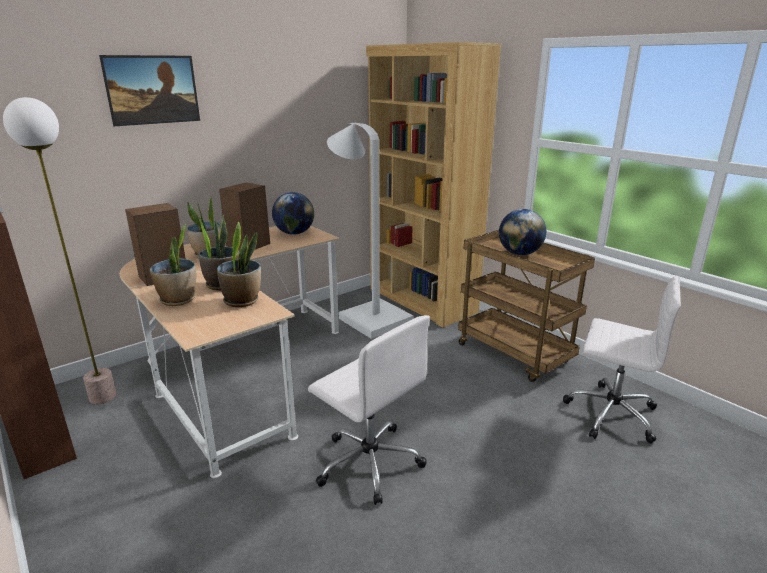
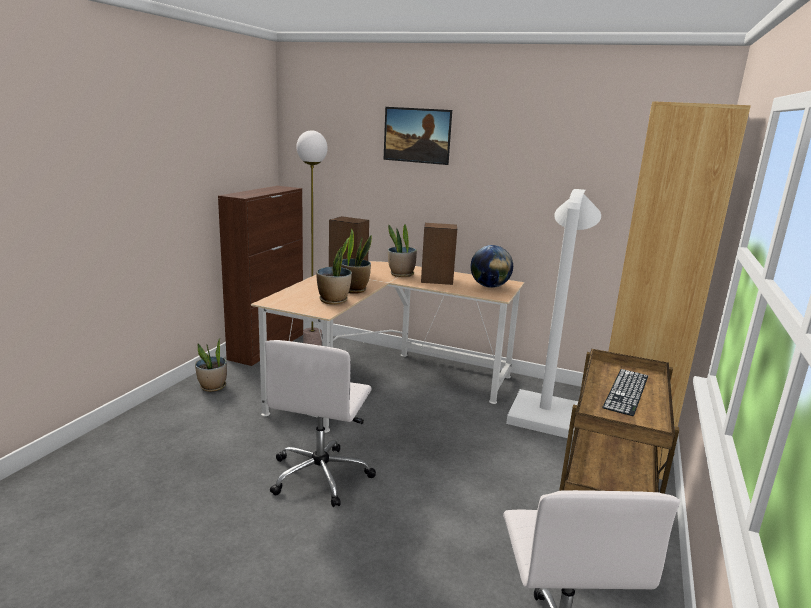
camera: 60 degrees right, 5 degrees down
(178, 300) = (316, 286): potted plant -> potted plant (213, 387)
(519, 253) = (626, 391): globe -> keyboard

